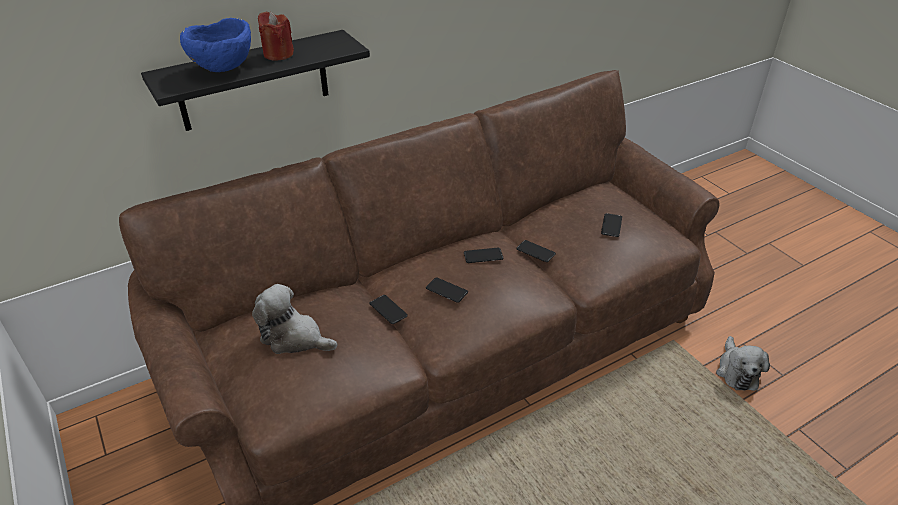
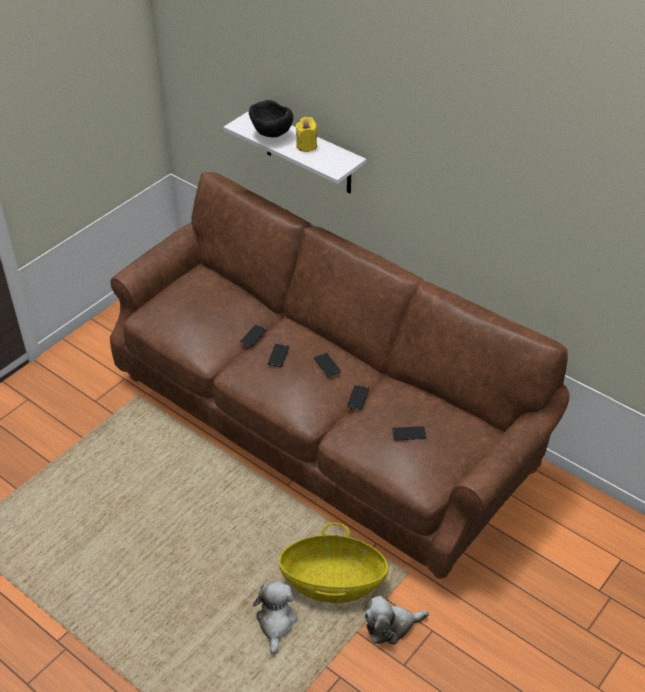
camera: 70 degrees right, 5 degrees up
(223, 70) = (271, 134): blue bowl -> black bowl
(254, 81) = (308, 152): black shelf -> white shelf
(278, 54) = (306, 146): red candle -> yellow candle
(294, 338) = (202, 300): plush toy -> plush toy (275, 622)
(676, 401) = (333, 582): none -> basket

